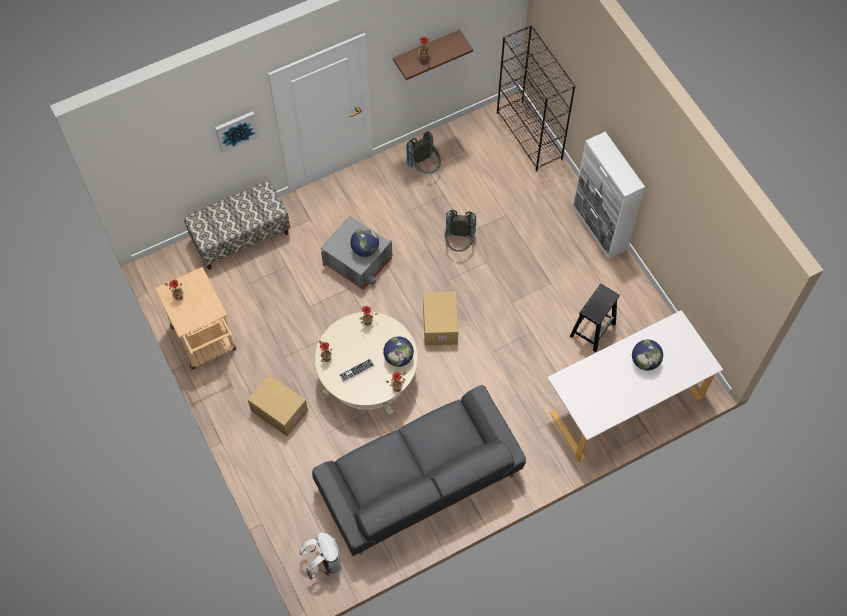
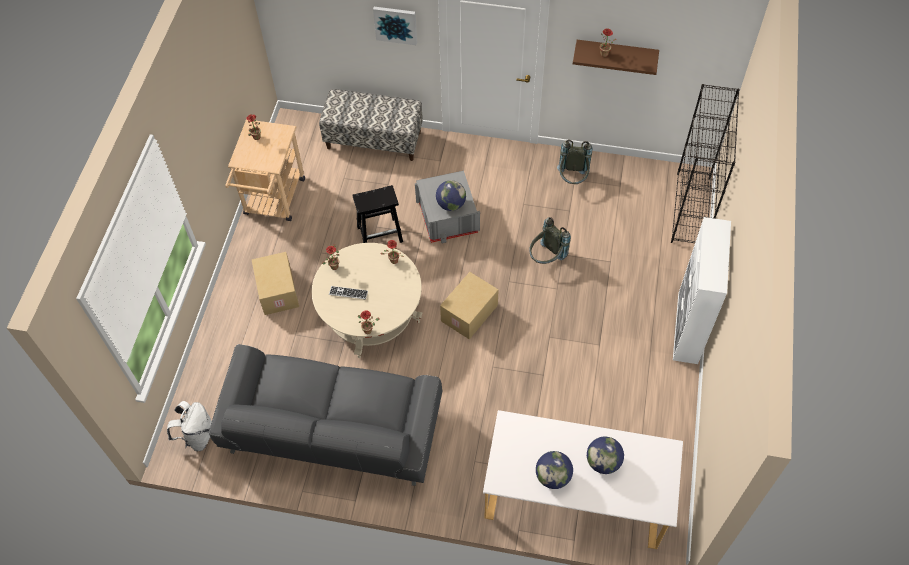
camera: 40 degrees right, 5 degrees down
(398, 357) = (392, 306): globe -> globe (553, 476)
(592, 329) = (602, 411): black stool -> black stool (380, 234)

